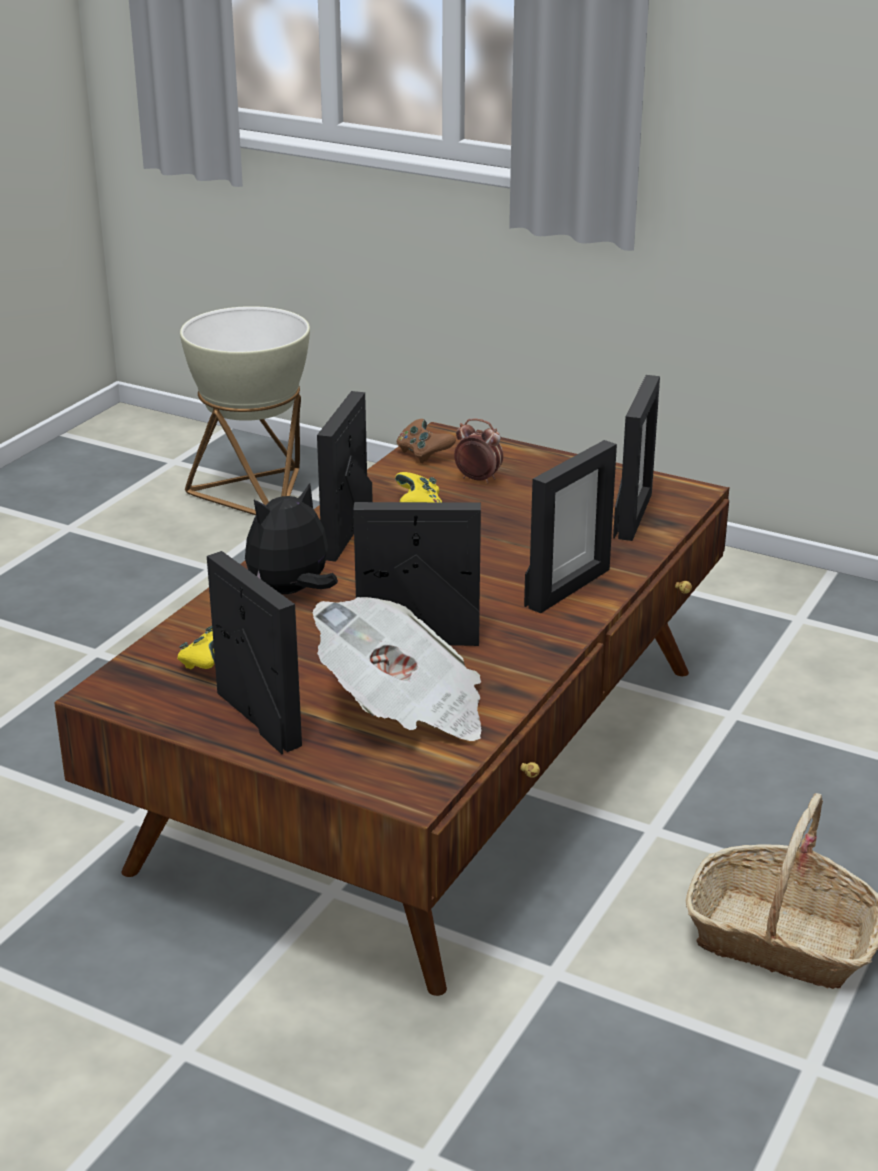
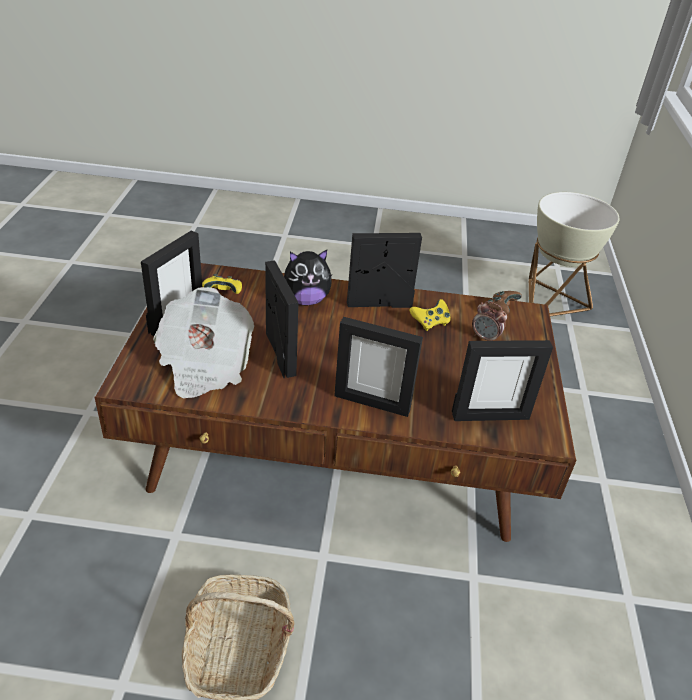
camera: 65 degrees right, 10 degrees up
(291, 592) = (306, 300): plush toy -> plush toy turned 135 degrees clockwise
(478, 479) = (485, 338): alarm clock -> alarm clock turned 120 degrees clockwise

